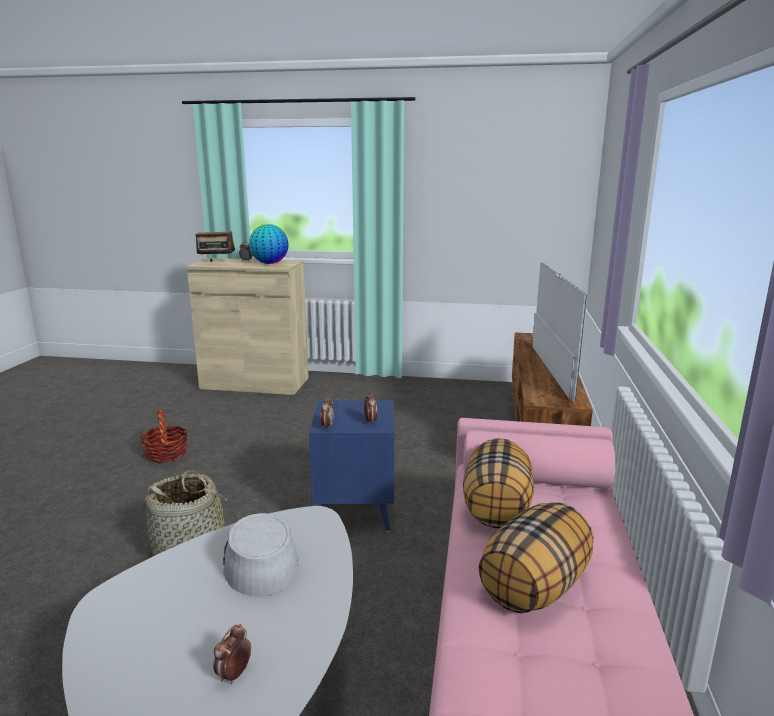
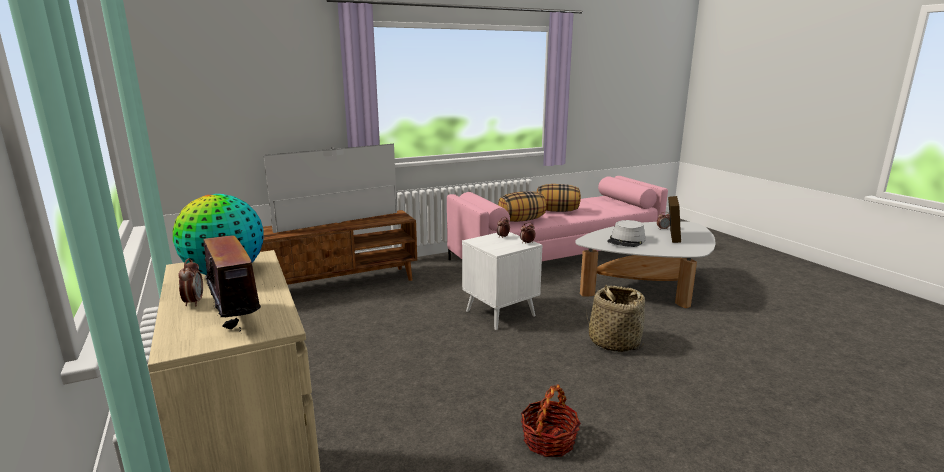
camera: 125 degrees left, 0 degrees up
(183, 641) = (672, 237): none -> picture frame
(355, 511) = (500, 313): blue side table -> white side table

